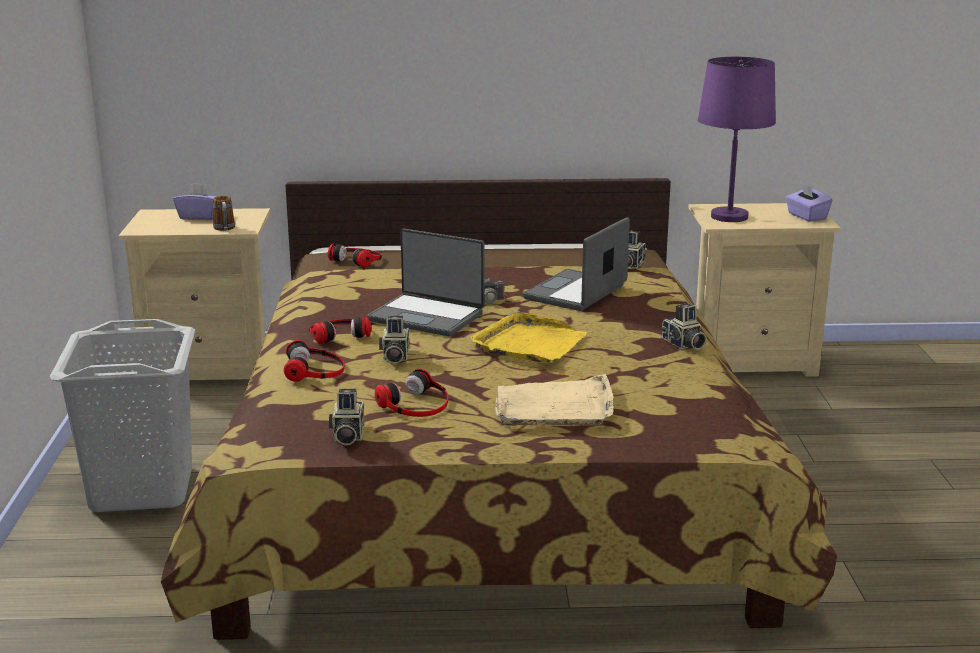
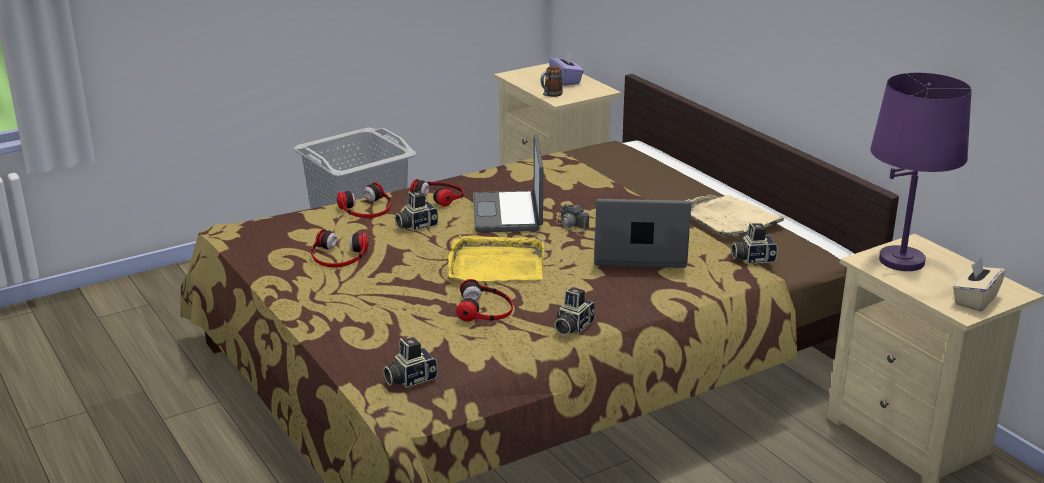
camera: 60 degrees right, 5 degrees up
(347, 435) = (268, 249): camera -> camera (409, 379)
(358, 260) = (615, 158): headphones -> headphones (485, 309)
(554, 407) = (378, 304): beige tray -> beige tray (729, 219)
(806, 217) = (975, 300): purple tissue box -> beige tissue box

